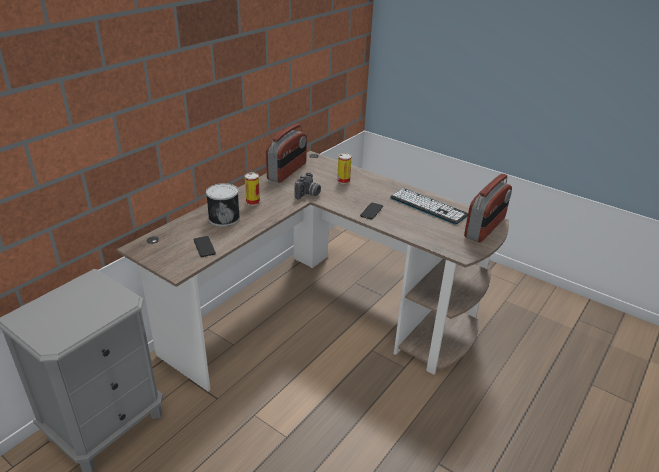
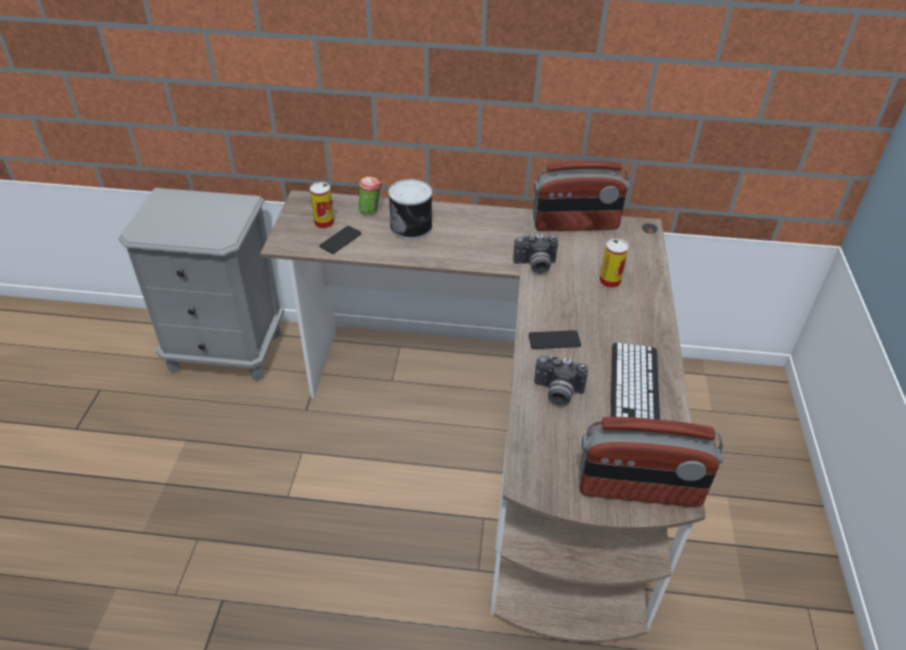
camera: 60 degrees right, 10 degrees up
(188, 226) = (371, 211): none -> cup
(252, 202) = (468, 231): can -> can (324, 223)
(410, 224) = (557, 393): none -> camera

